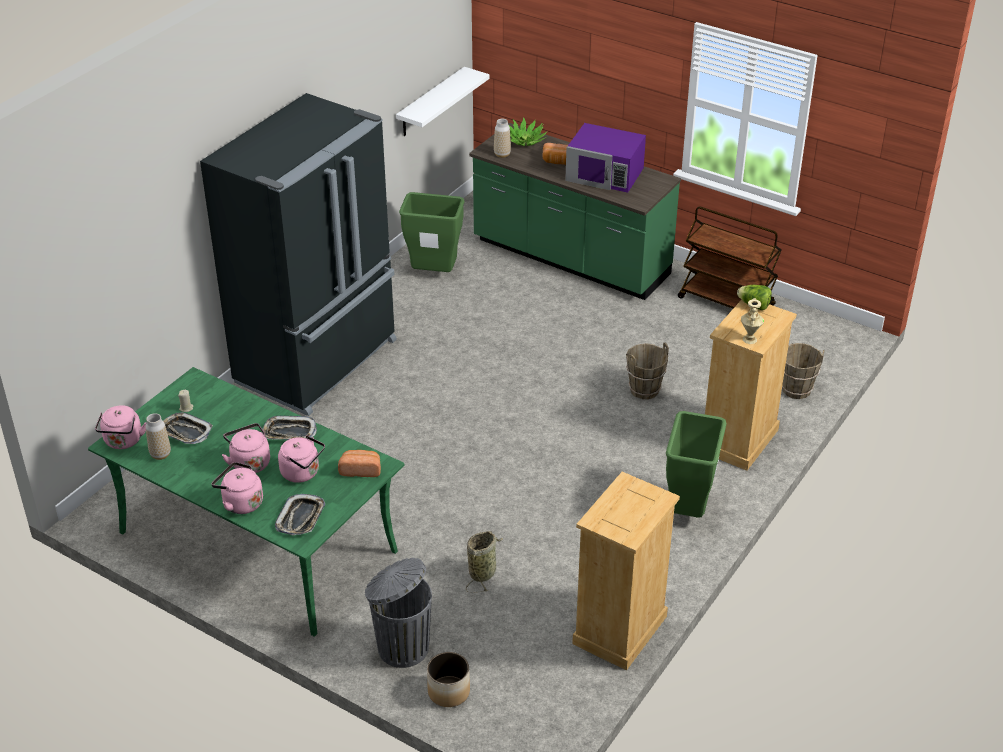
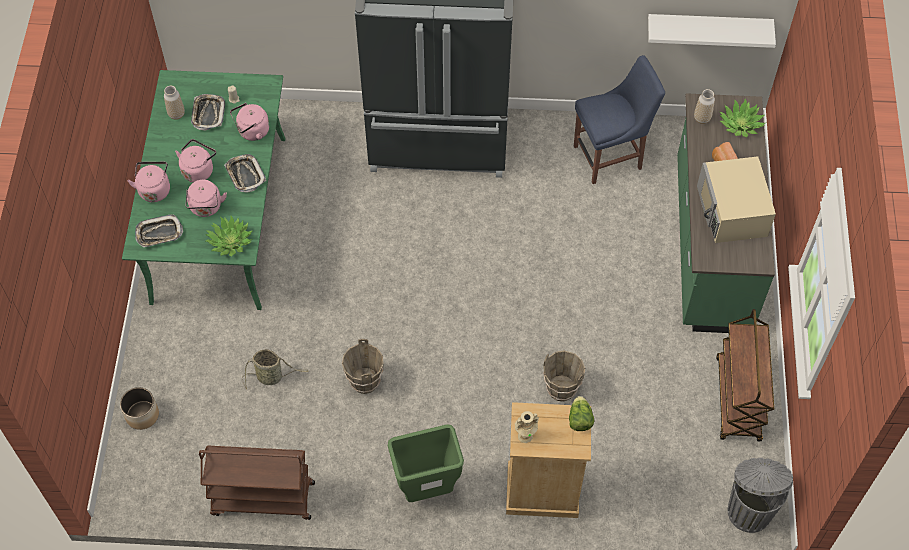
camera: 60 degrees right, 20 degrees up
(123, 442) = (177, 85): pink kettle -> pink kettle (252, 132)
(360, 470) = (230, 241): bread -> potted plant
(401, 647) = (168, 363): grey trash can -> grey trash can (749, 510)
(435, 274) = (611, 156): green trash can -> blue chair
(605, 174) = (732, 211): purple microwave -> beige microwave
(620, 630) = (262, 499): beige dresser -> brown cart
(796, 390) = (645, 511): brown bucket -> brown bucket (364, 381)

